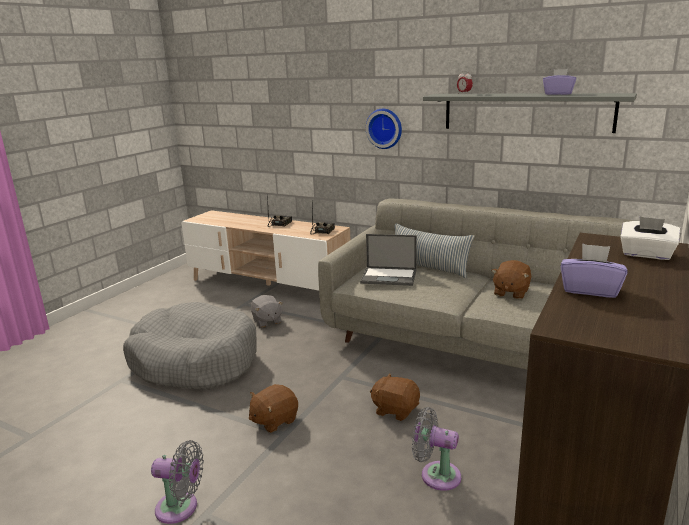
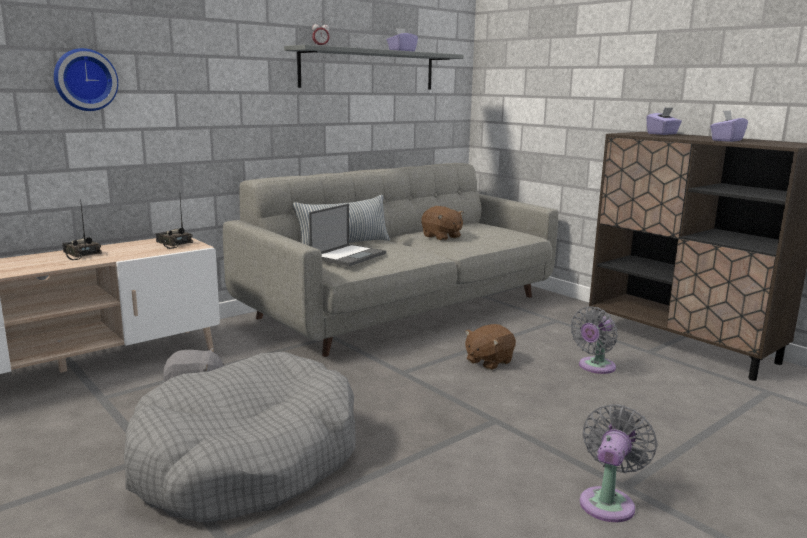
camera: 70 degrees left, 5 degrees down
(274, 420) = (463, 422): brown plush toy -> none
(385, 128) = (224, 88): wall clock -> wall clock (85, 80)
(646, 254) = (662, 134): white tissue box -> purple tissue box

